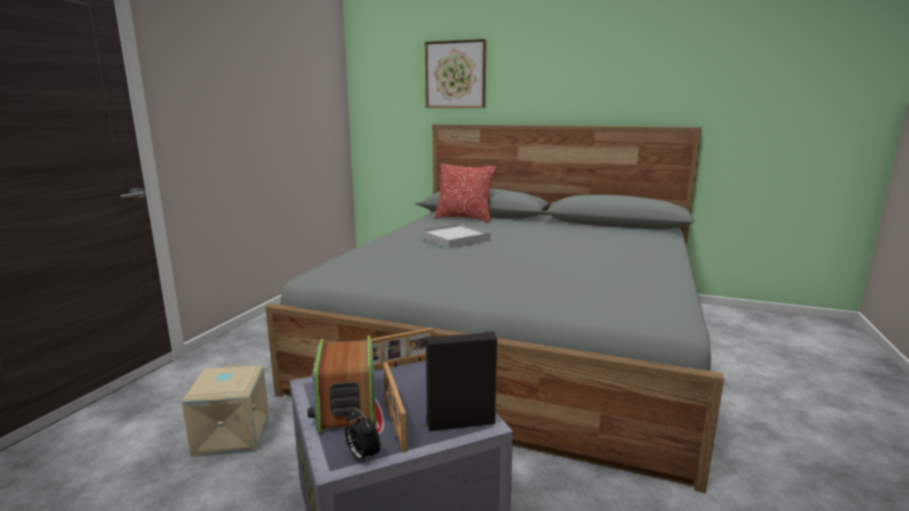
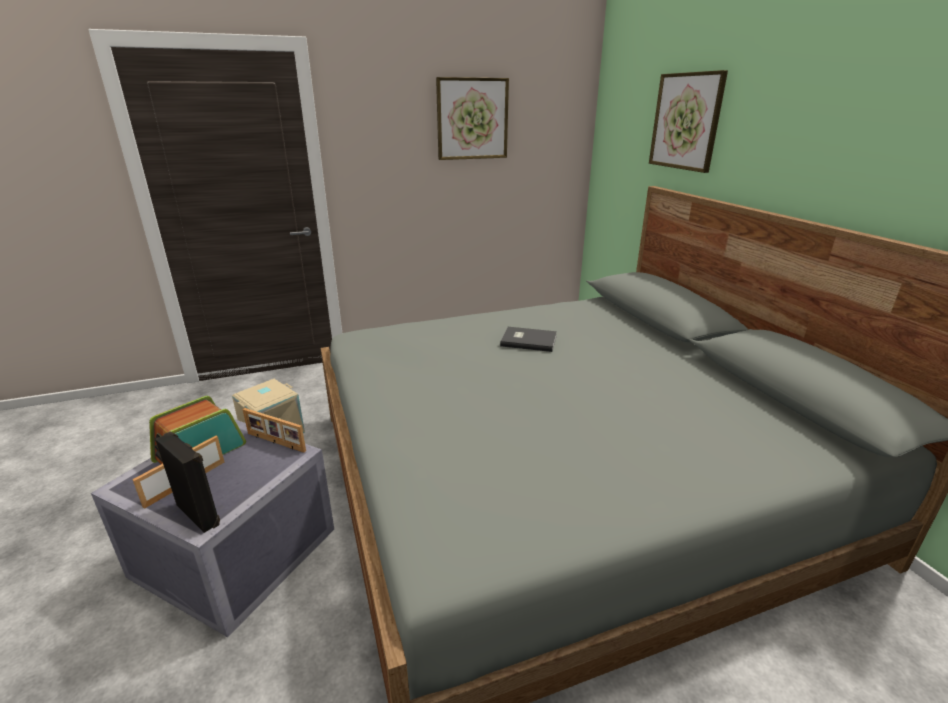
camera: 50 degrees right, 10 degrees up
(273, 70) = (472, 119): none -> picture
(362, 456) = (131, 493): alarm clock -> none
(454, 238) = (528, 340): white tray -> grey book
(464, 218) = (616, 316): pillow -> none

